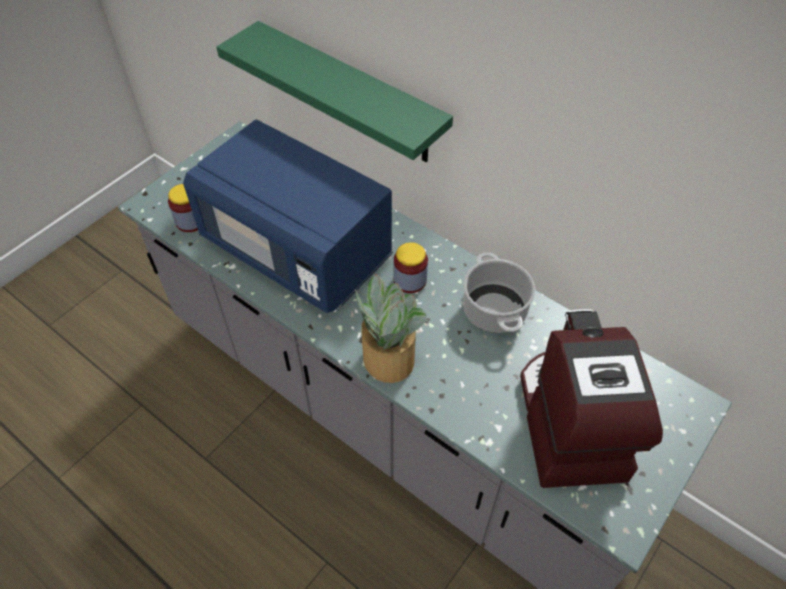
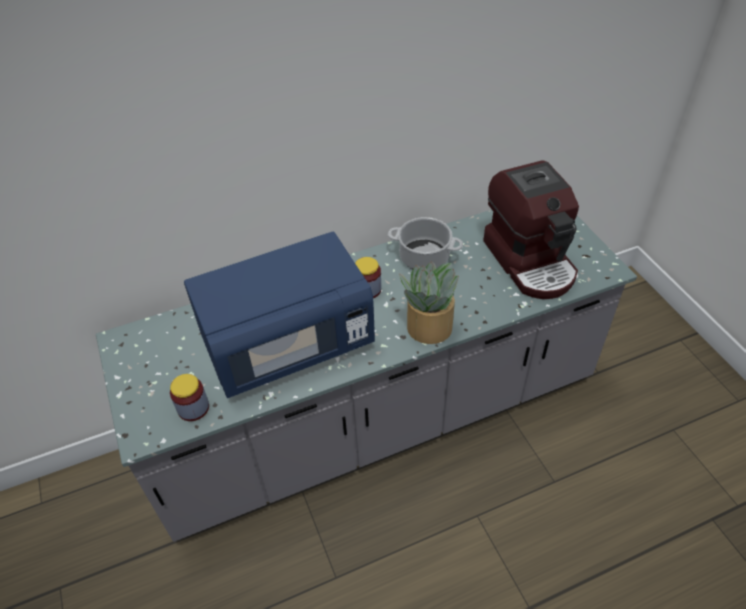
camera: 60 degrees left, 5 degrees down
(350, 94) = (222, 209): green shelf -> none
(568, 424) = (530, 261): coffee machine -> coffee machine turned 135 degrees counterclockwise

